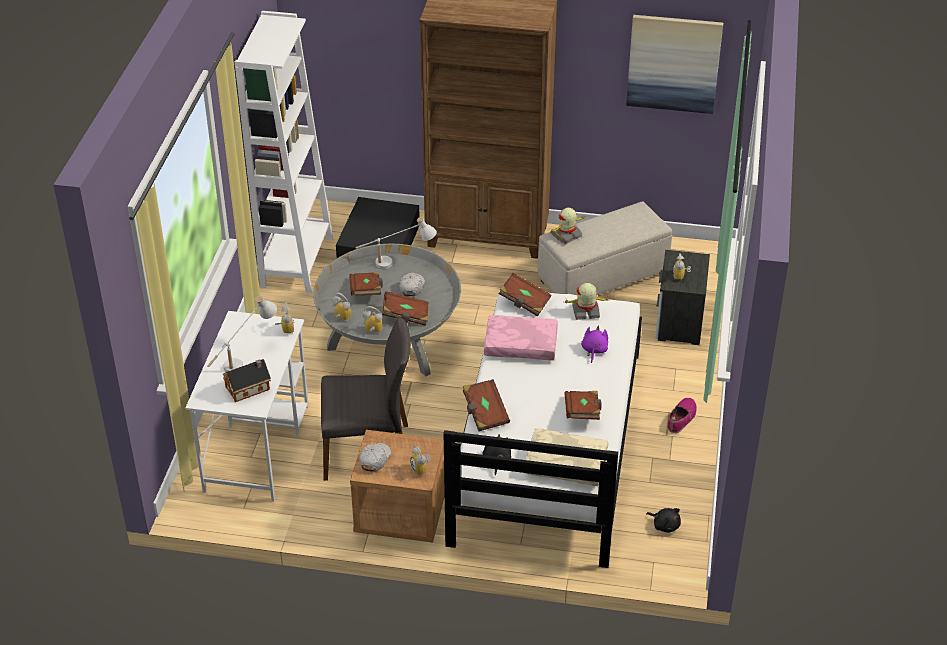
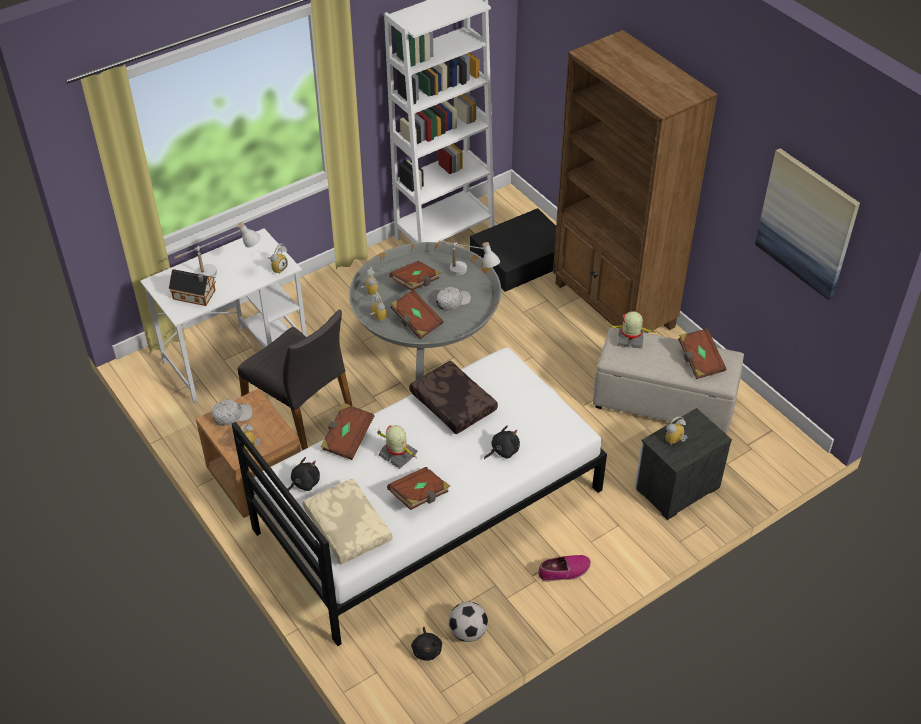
camera: 45 degrees right, 5 degrees up
(520, 345) = (451, 404): pink pillow -> brown pillow
(524, 302) = (504, 371): brown book -> brown book (699, 361)
(585, 312) = (542, 413): toy robot -> toy robot (397, 455)
(594, 350) = (503, 451): purple plush toy -> black plush toy
(674, 496) = (468, 632): none -> football

